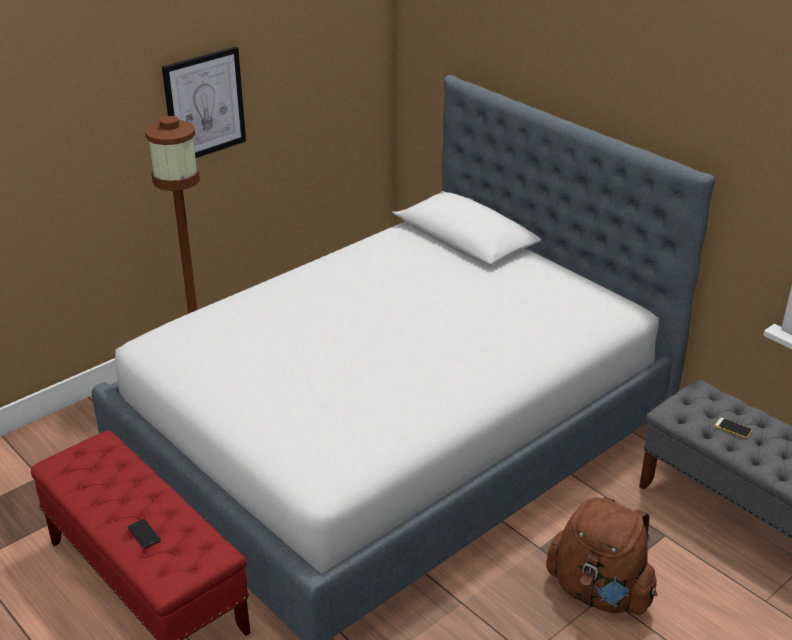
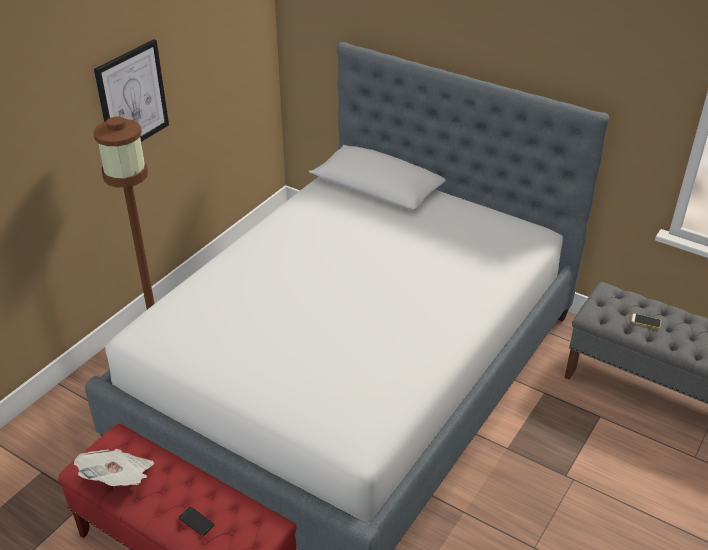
camera: 15 degrees left, 5 degrees up
(86, 480) = (119, 479): none -> newspaper
(599, 592) = (568, 477): brown backpack -> none

